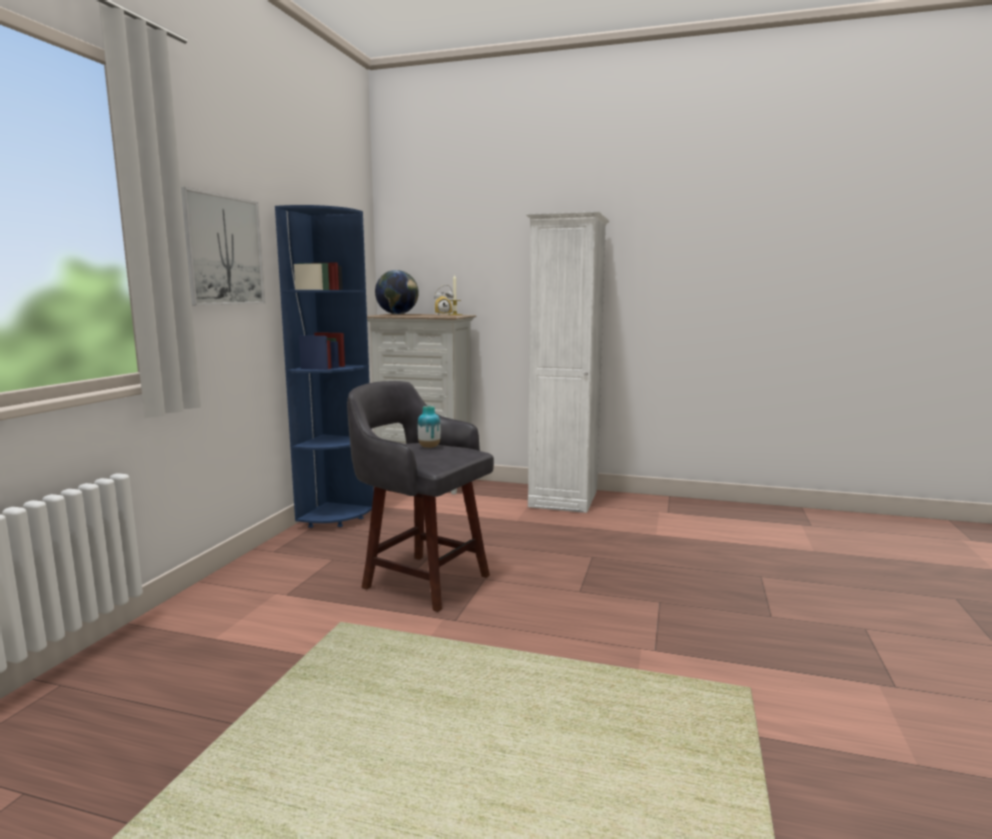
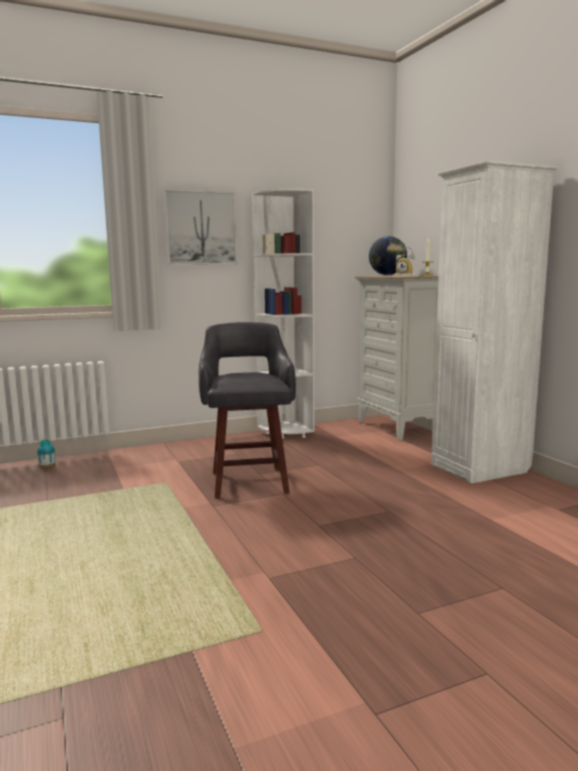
camera: 50 degrees right, 0 degrees up
(335, 521) = (286, 434): blue bookcase -> white bookcase
(429, 447) = (256, 375): vase -> vase (47, 468)

